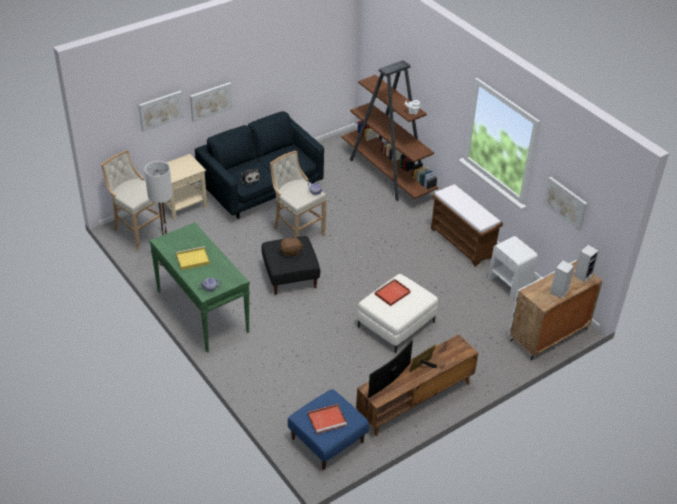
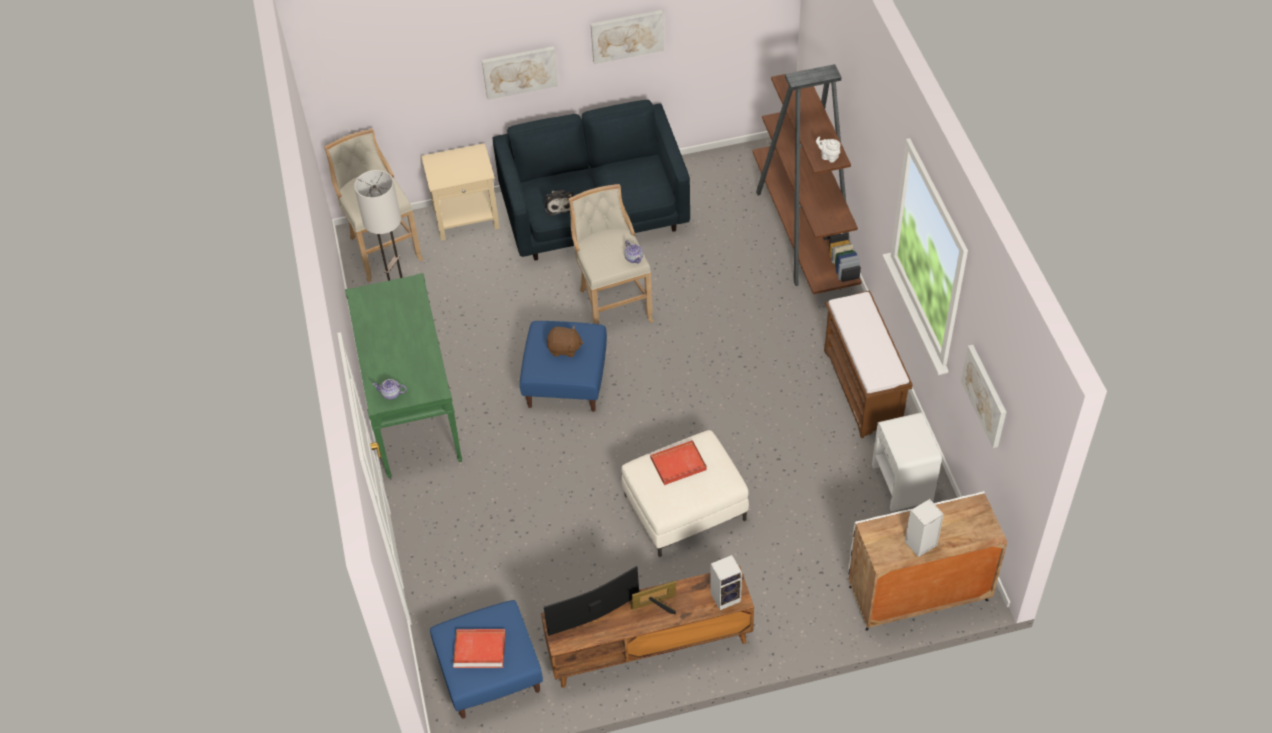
camera: 25 degrees right, 10 degrees up
(161, 110) = (431, 77): picture -> picture (627, 35)
(192, 259) = (388, 338): yellow tray -> none
(290, 276) = (565, 380): black ottoman -> blue ottoman
(583, 275) = (978, 524): speaker -> speaker (726, 596)

